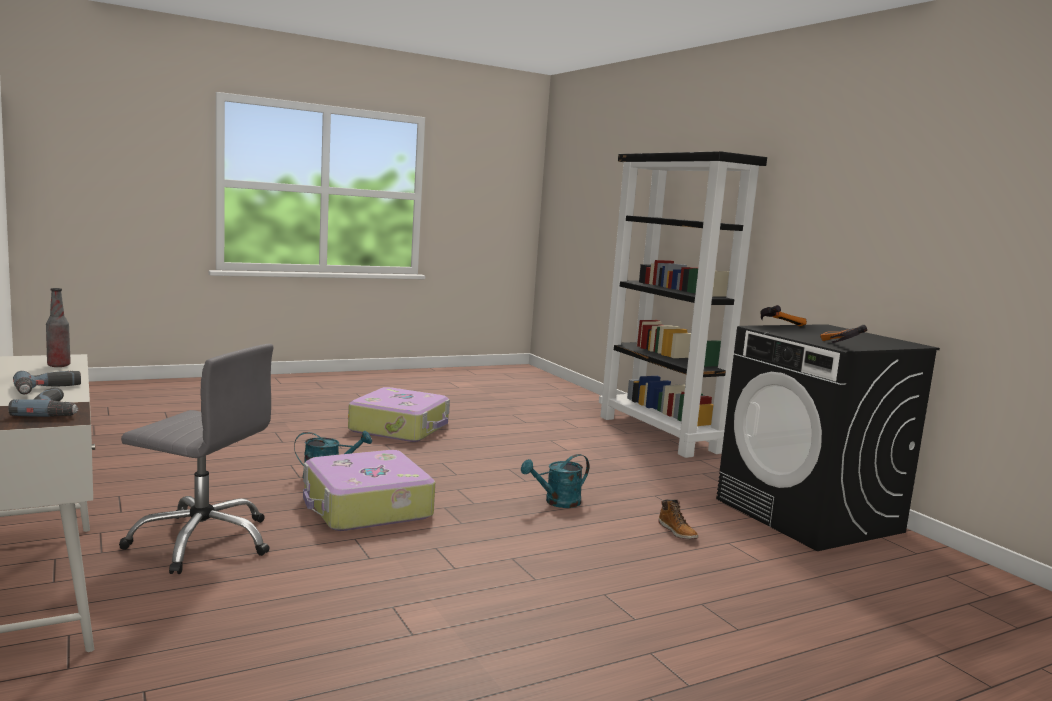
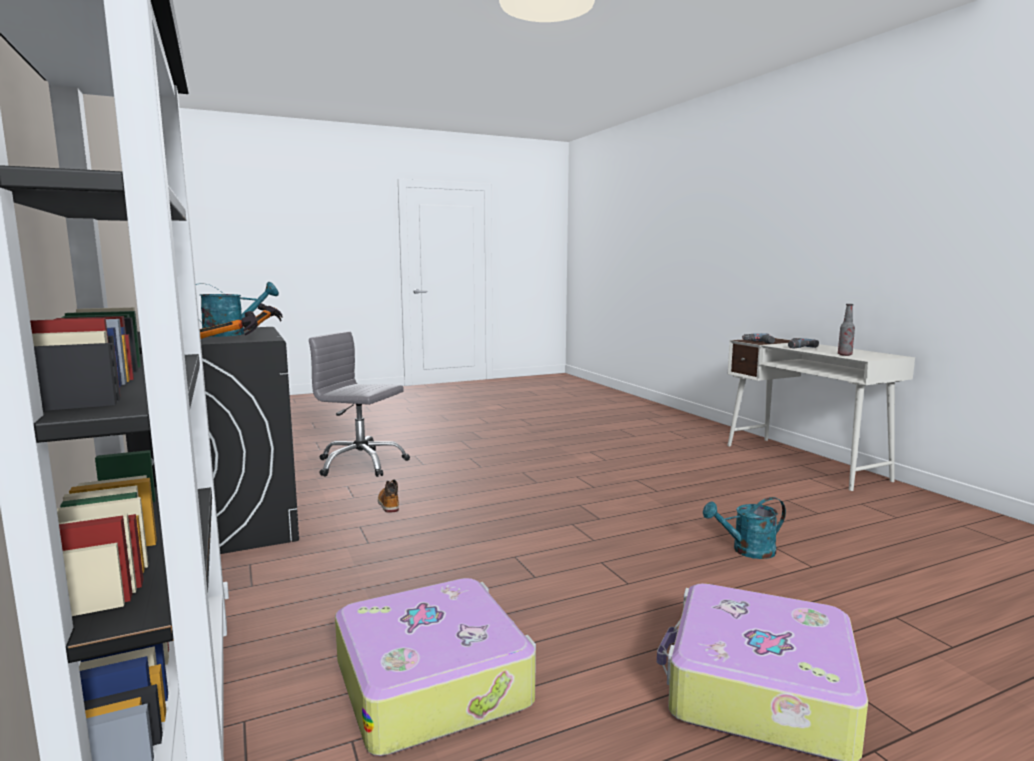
camera: 175 degrees left, 0 degrees up
(202, 541) = (759, 486): grey office chair -> grey office chair (361, 464)
(366, 507) = (671, 515): suitcase -> suitcase (434, 681)
(557, 502) = (486, 528): turquoise watering can -> turquoise watering can (232, 334)

